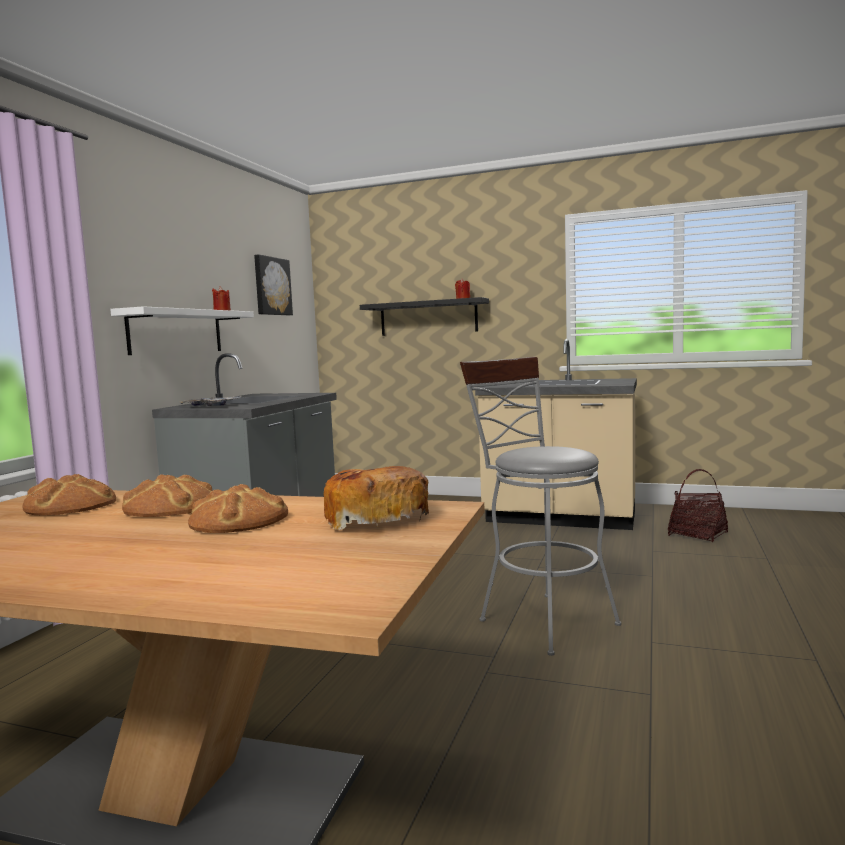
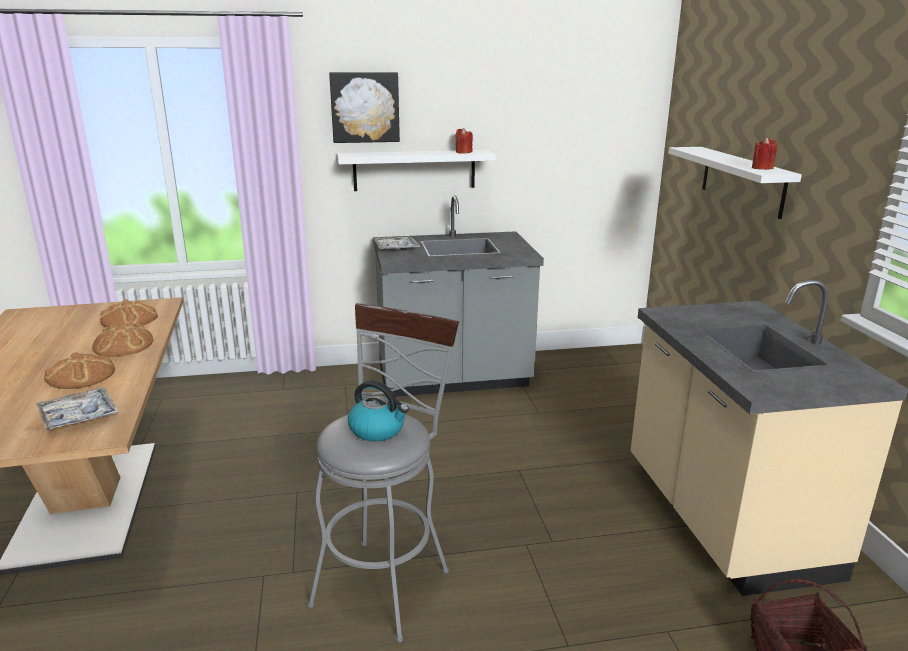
camera: 60 degrees right, 15 degrees up
(271, 286) = (575, 115): picture -> picture (365, 107)
(375, 517) = (79, 416): bread -> tray
(428, 317) = (742, 181): black shelf -> white shelf
(547, 449) = (378, 430): none -> kettle

